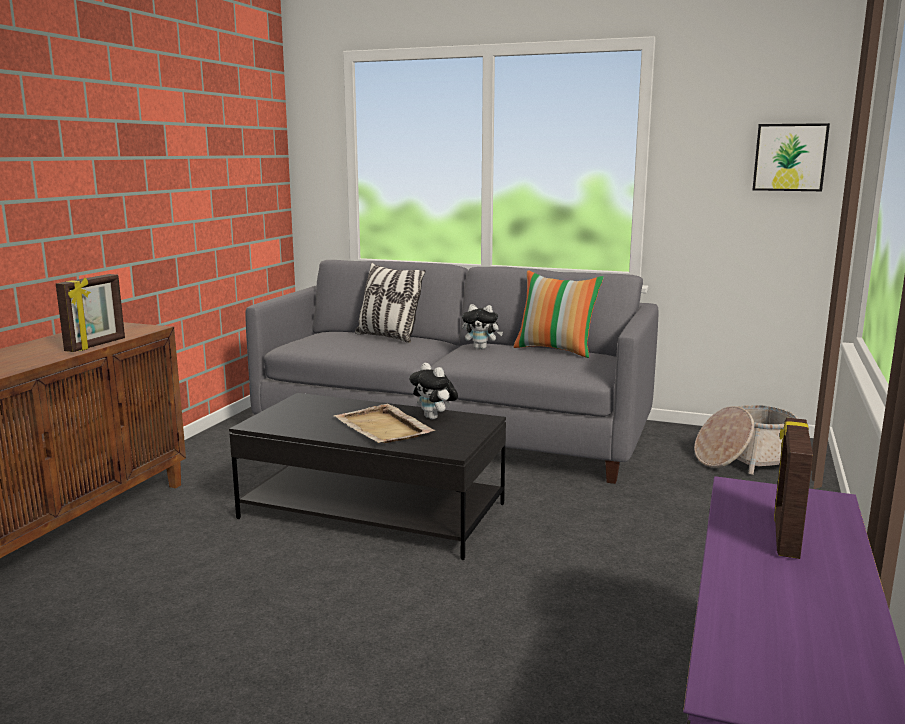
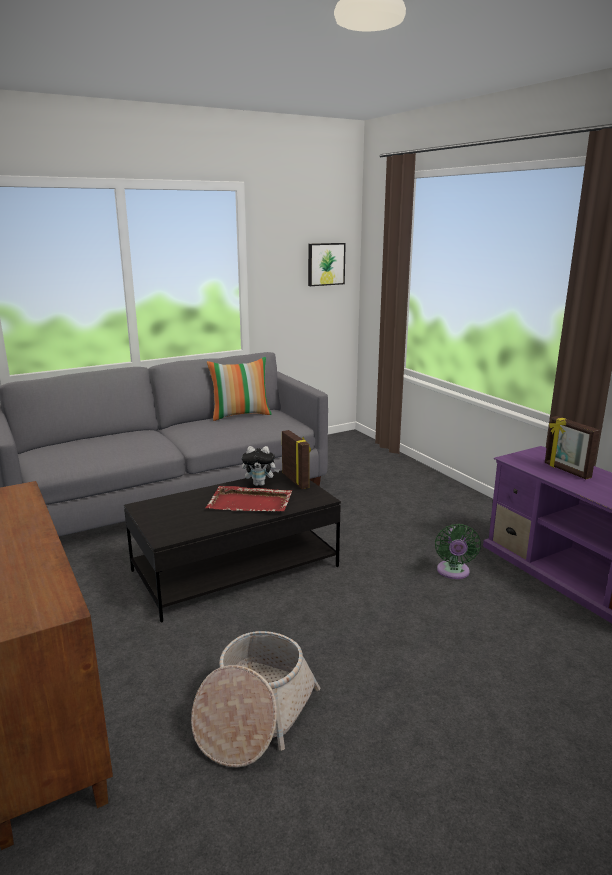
camera: 50 degrees left, 5 degrees up
(96, 345) = (37, 520): picture frame -> picture frame (296, 480)
(383, 428) = (251, 502): beige tray -> red tray
(388, 337) = (108, 438): pillow -> none
(481, 348) = (196, 427): plush toy -> none
(579, 641) = (453, 572): none -> green fan
(747, 460) = (345, 452): basket -> basket (254, 716)

